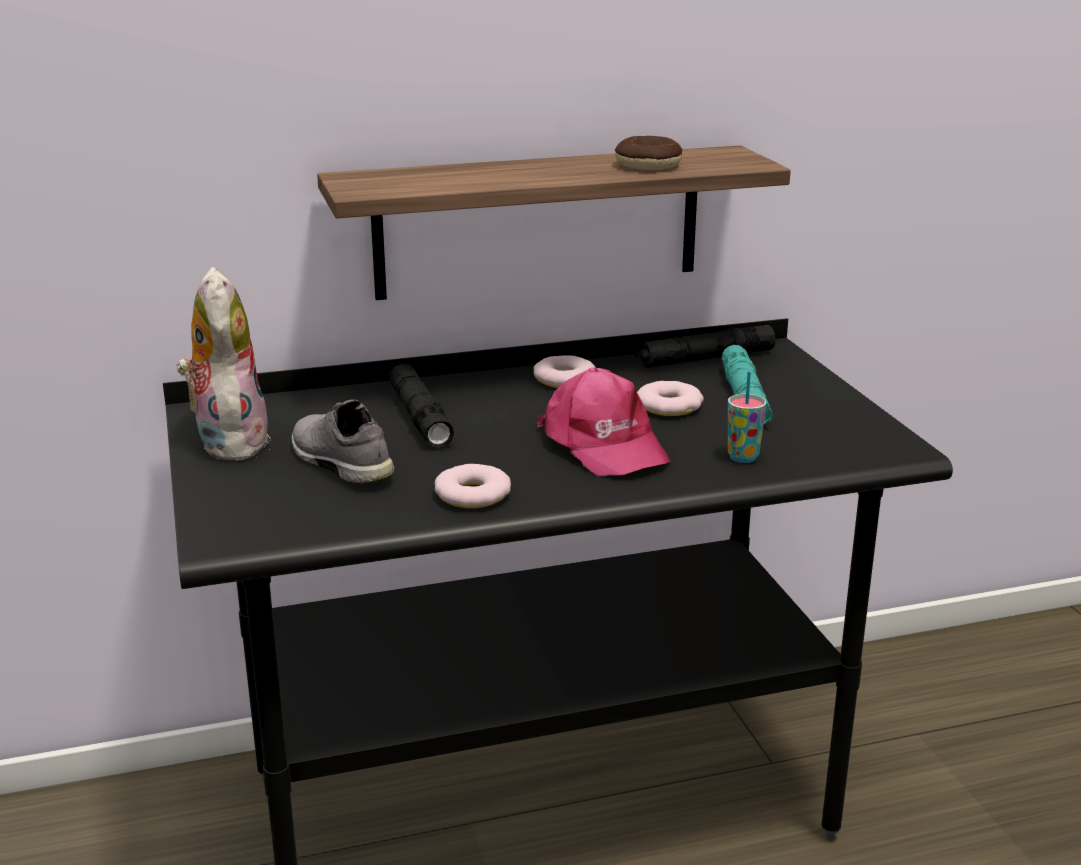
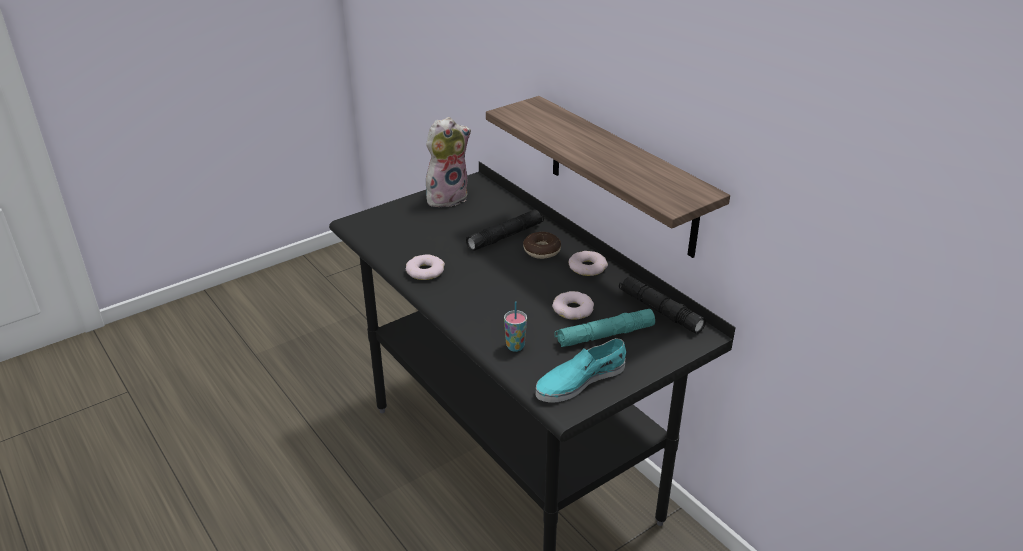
camera: 70 degrees right, 10 degrees up
(338, 462) = (440, 229): grey shoe -> none
(603, 444) = (505, 297): pink cap -> none
(648, 165) = (634, 172): donut -> donut (542, 250)
(843, 430) = (579, 380): none -> turquoise shoe

